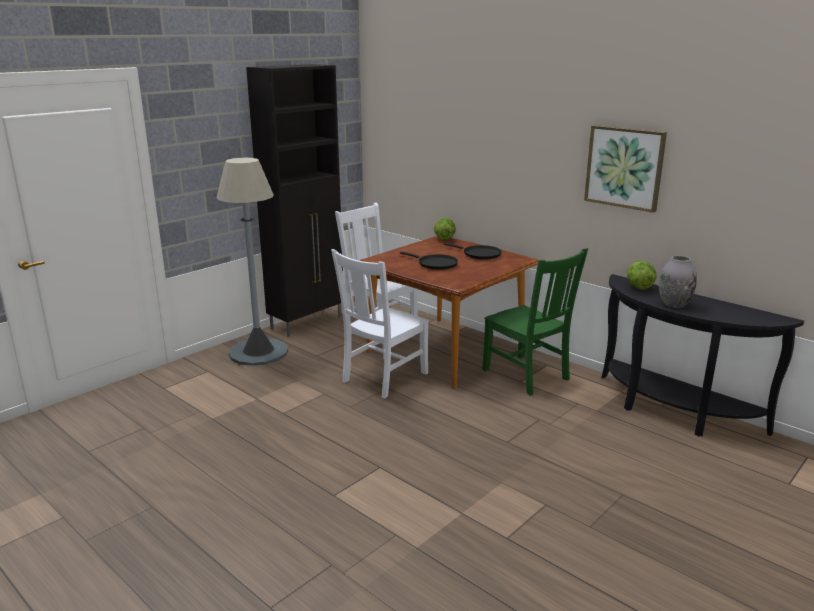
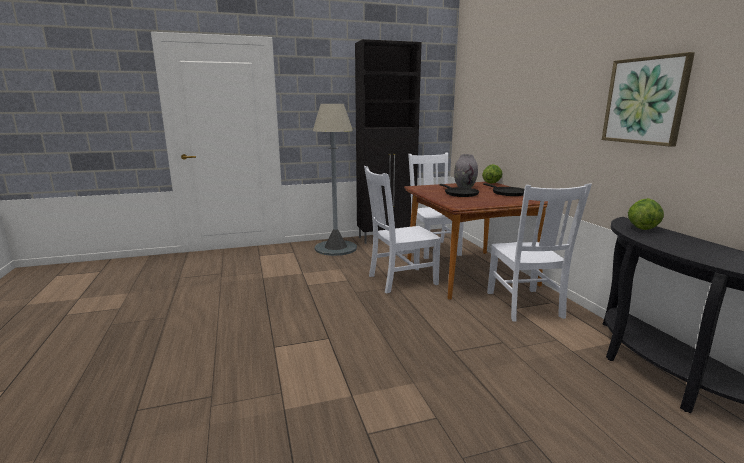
camera: 30 degrees right, 5 degrees down
(527, 376) = (525, 306): green chair -> white chair
(674, 304) = (671, 245): grey vase -> grey vase (464, 187)

